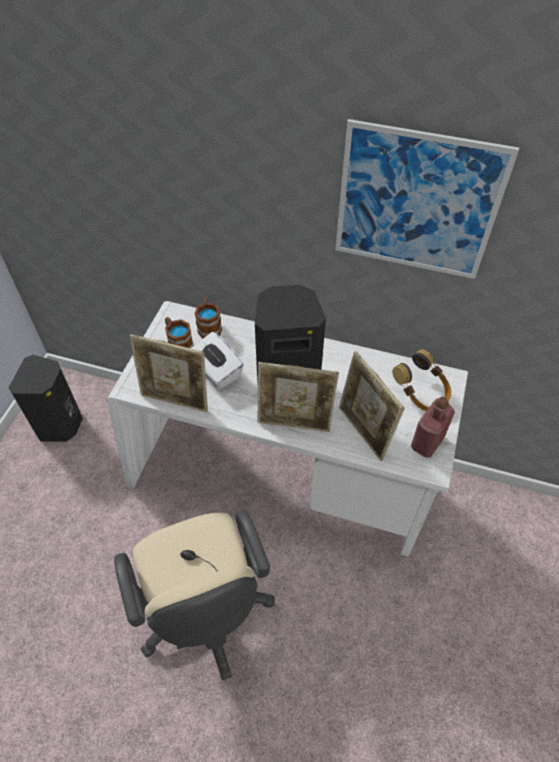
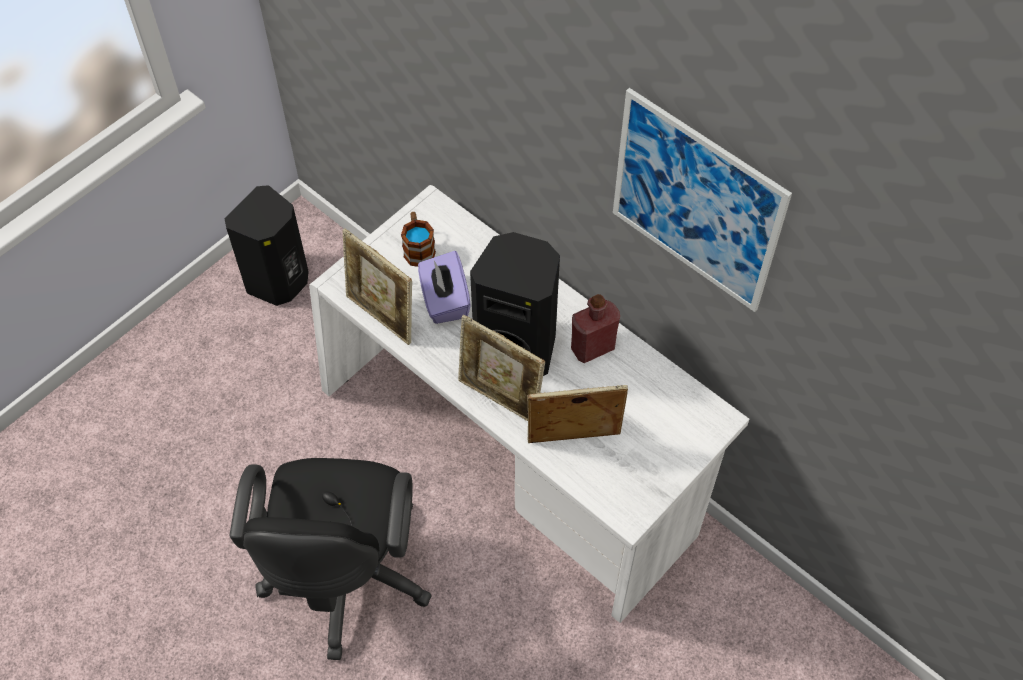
camera: 25 degrees right, 5 degrees up
(206, 614) = (345, 581): beige office chair -> black office chair
(209, 326) = (465, 238): mug -> none
(217, 372) = (444, 300): white tissue box -> purple tissue box
(363, 432) = (573, 441): picture frame -> picture frame turned 90 degrees clockwise
(421, 393) = (671, 423): headphones -> none
(427, 443) = (640, 484): red bottle -> red bottle (592, 347)

